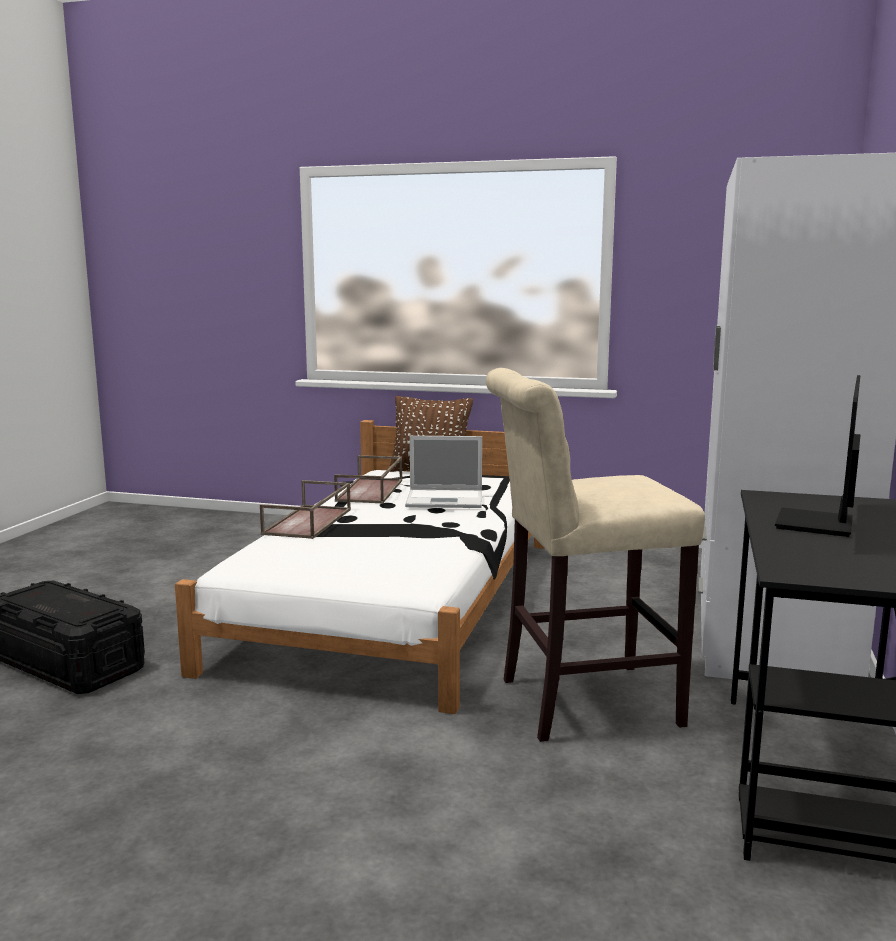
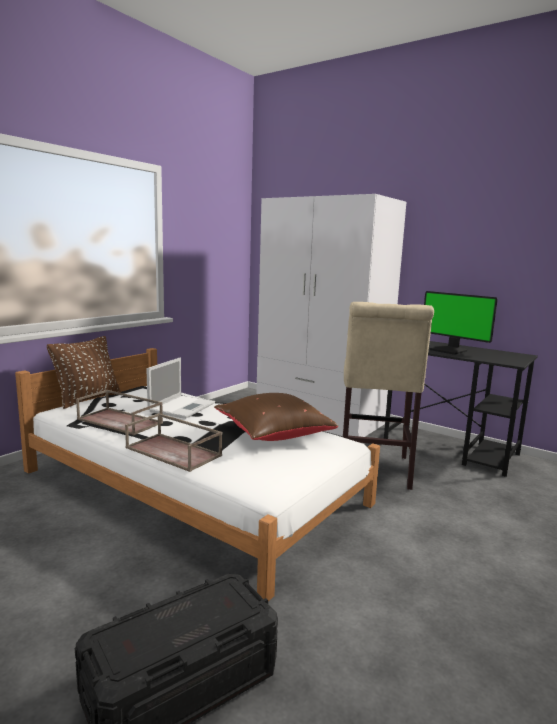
camera: 70 degrees left, 0 degrees up
(404, 548) = (272, 435): none -> brown pillow

